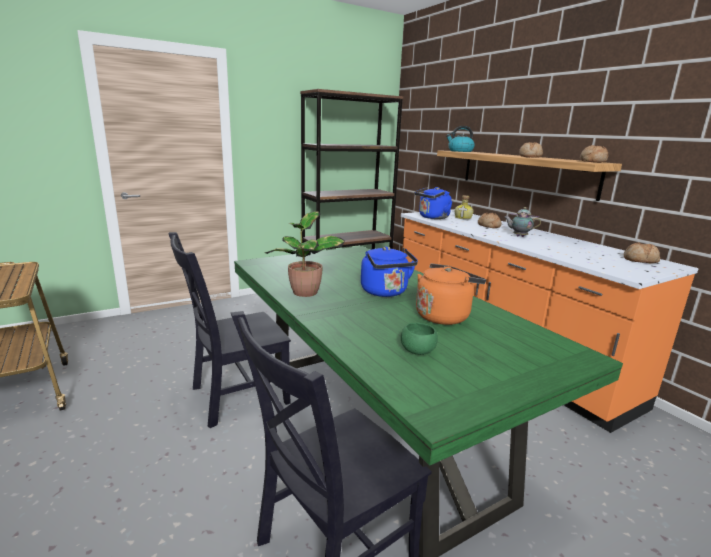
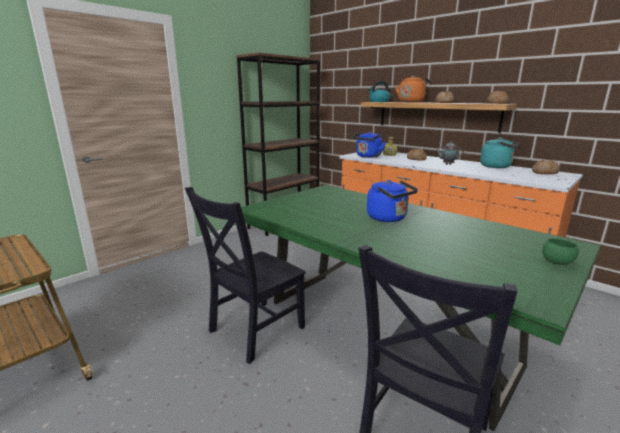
camera: 15 degrees left, 0 degrees up
(304, 293) = (327, 227): potted plant -> none
(418, 351) = (468, 259): green bowl -> green bowl (557, 262)
(444, 316) = (452, 230): orange kettle -> orange kettle (411, 102)
(585, 245) = (497, 166): none -> turquoise kettle

